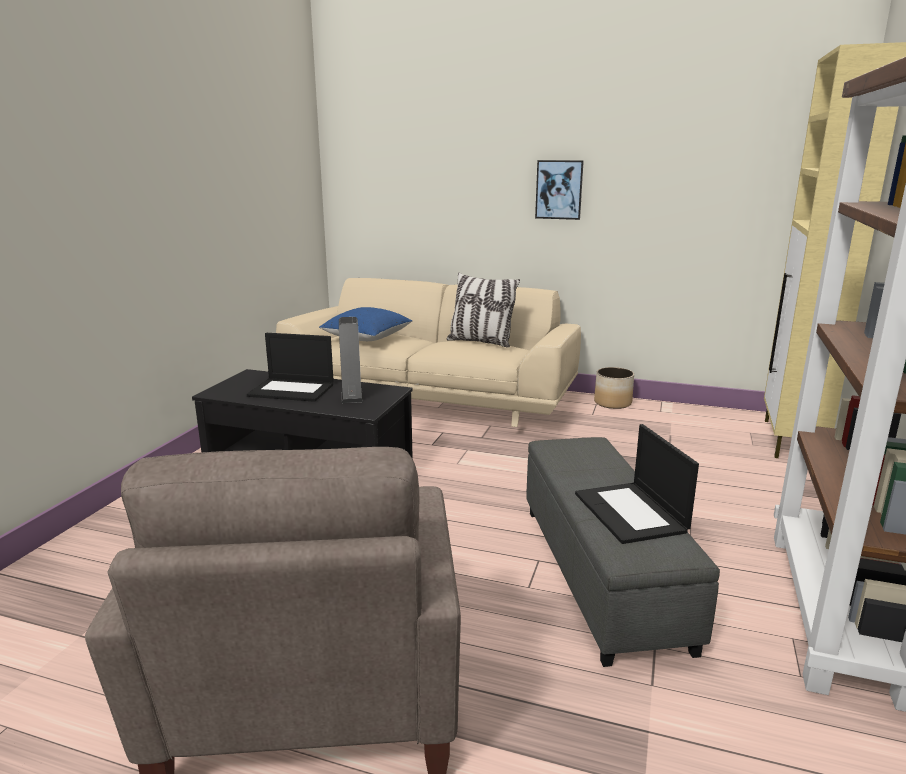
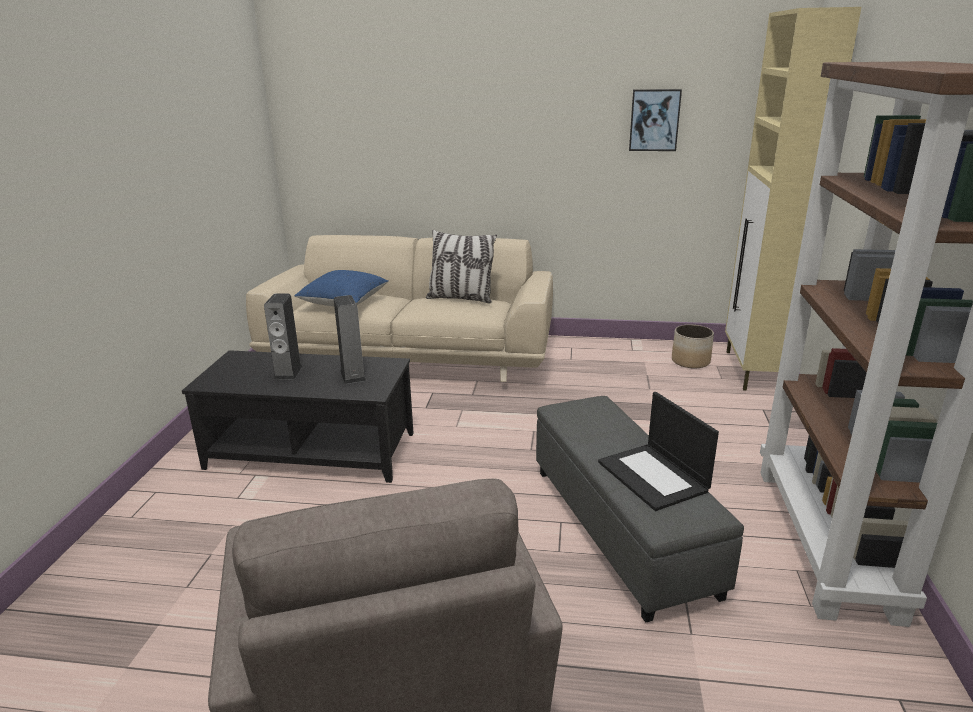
camera: 10 degrees left, 5 degrees up
(293, 390) = (288, 372): laptop -> speaker
(559, 189) = (524, 139): picture -> picture (654, 120)
(613, 403) = (587, 345): planter -> planter (691, 361)

